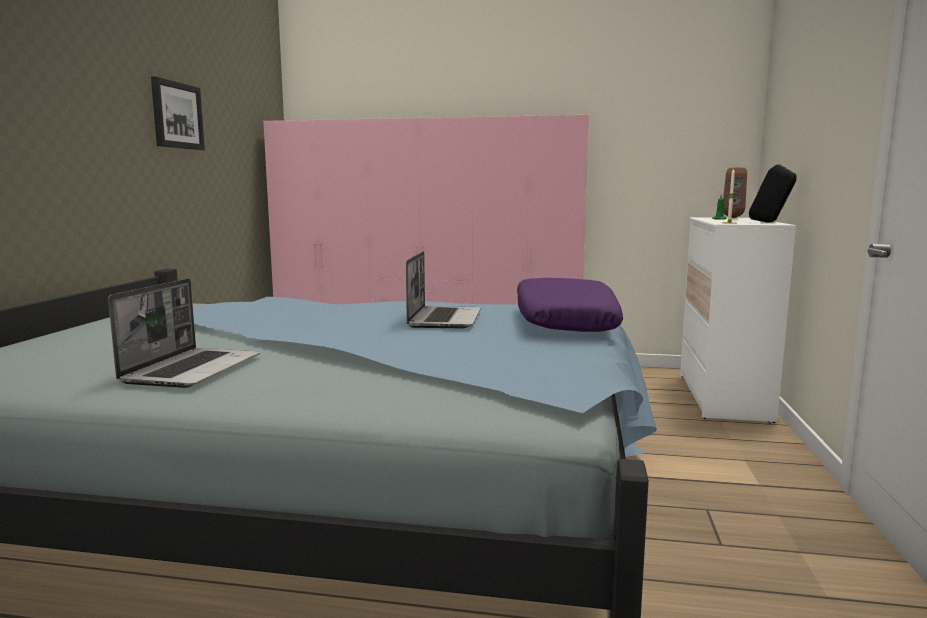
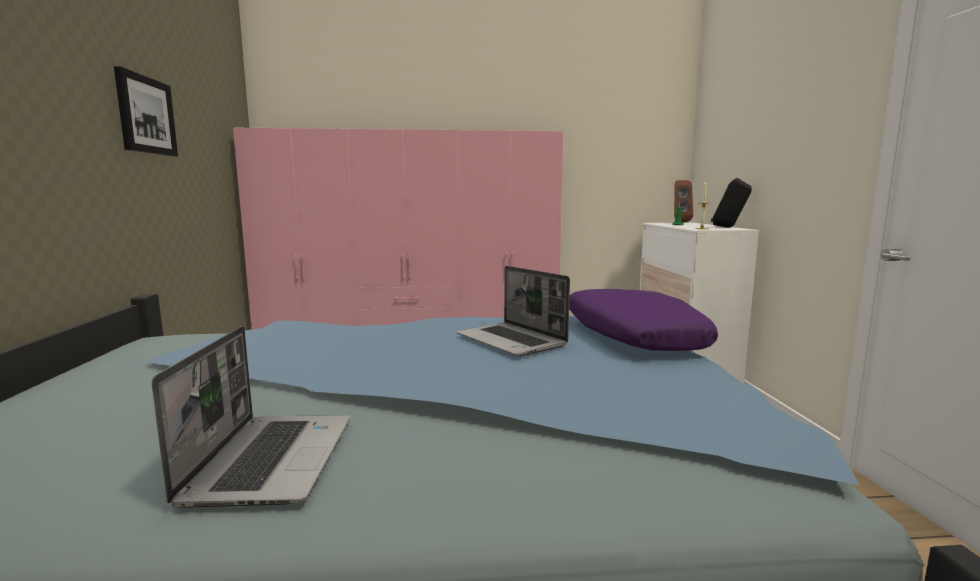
camera: 15 degrees left, 0 degrees up
(444, 319) = (512, 341): laptop -> laptop turned 150 degrees clockwise

